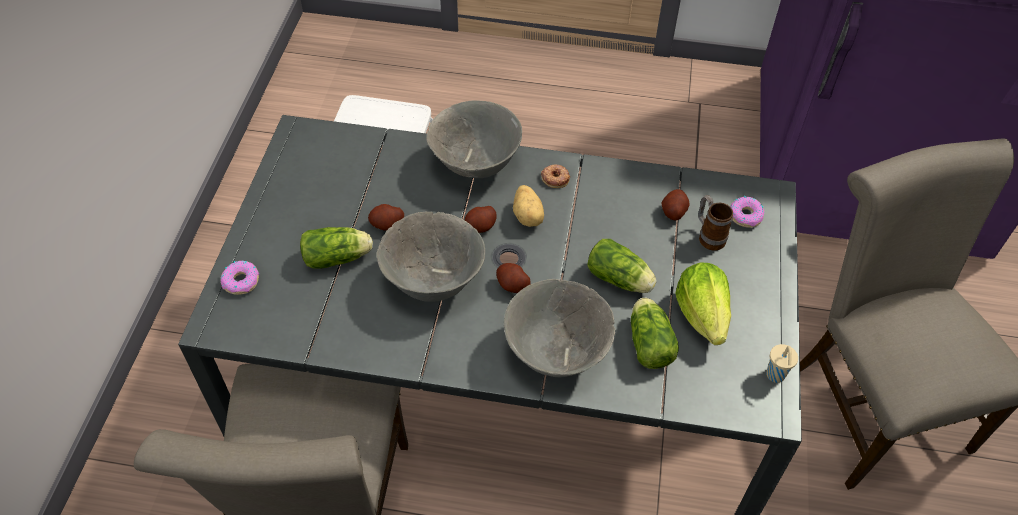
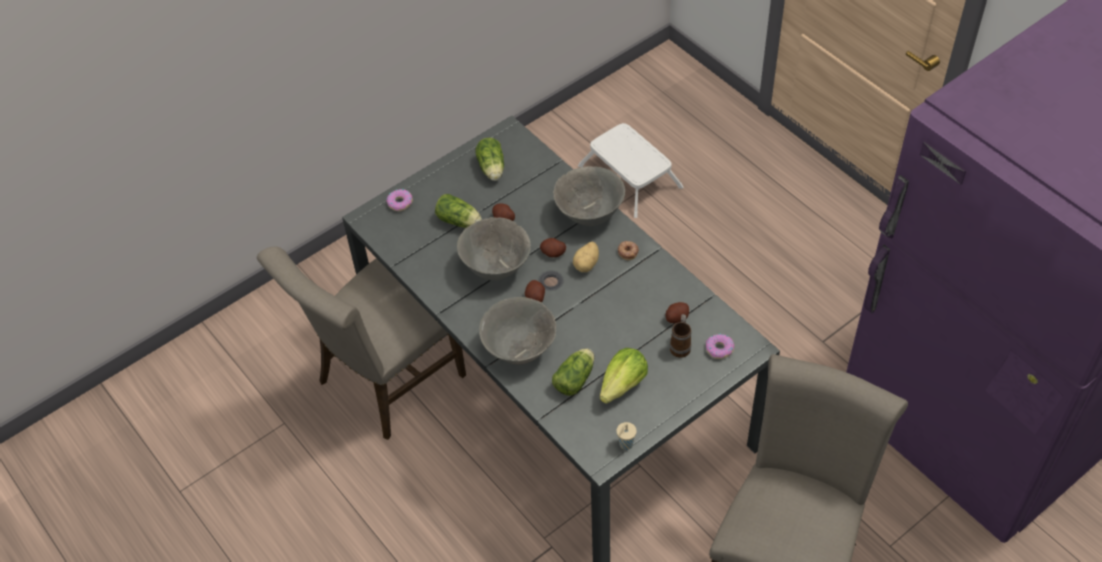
camera: 45 degrees right, 0 degrees up
(620, 280) = (599, 335): lettuce -> lettuce (492, 169)

